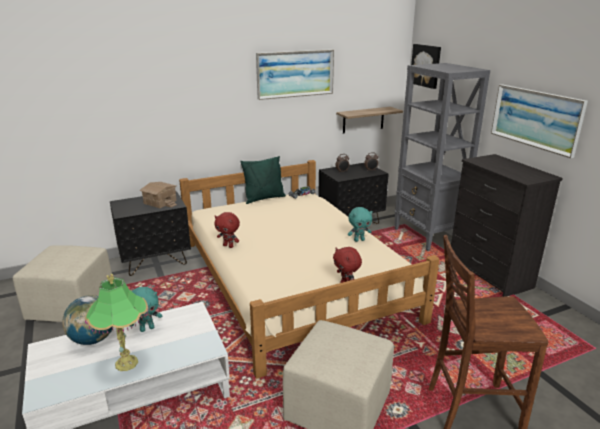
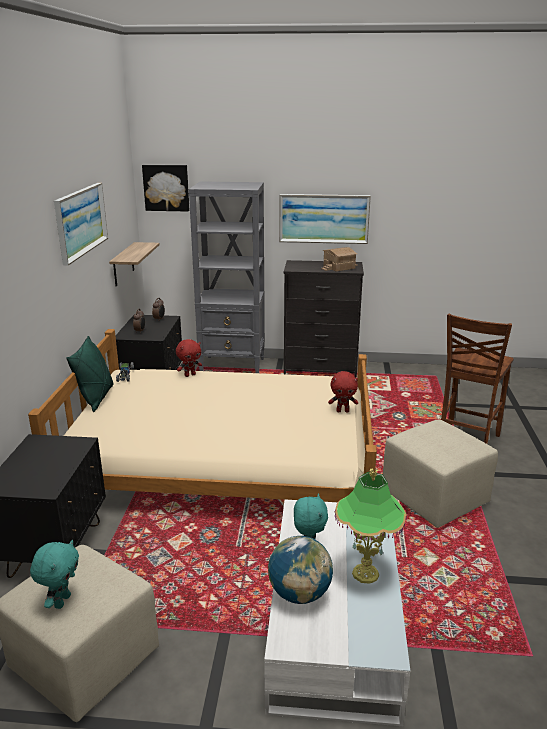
camera: 60 degrees left, 0 degrees up
(159, 202) = (52, 453): toy house -> toy house (339, 267)
(228, 246) = (195, 449): red plush toy -> red plush toy (190, 375)
(359, 240) = (269, 380): turquoise plush toy -> turquoise plush toy (61, 601)

